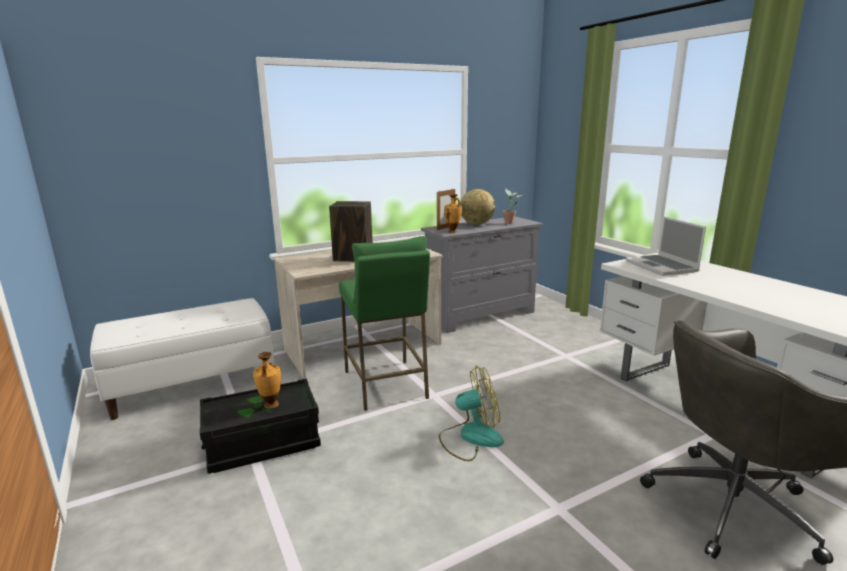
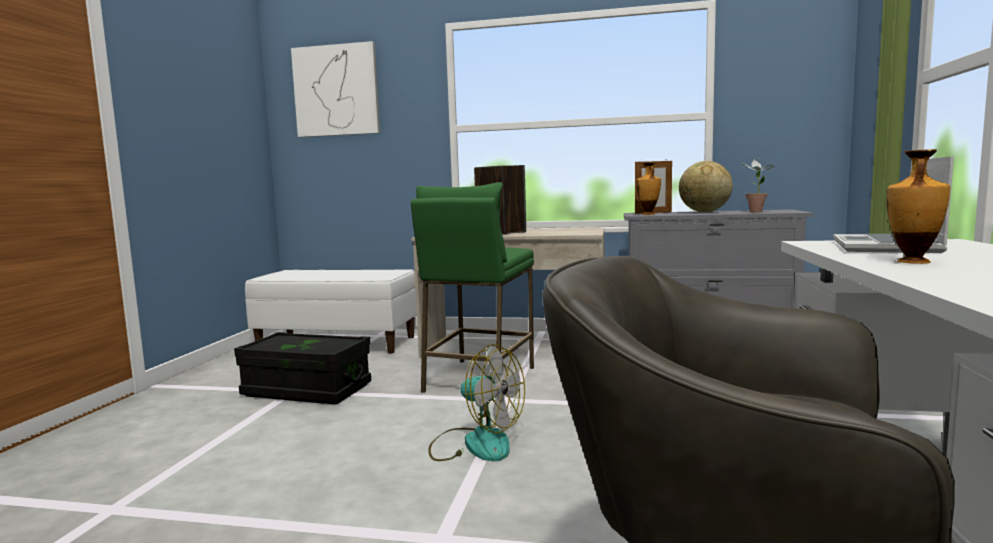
camera: 40 degrees right, 10 degrees down
(130, 117) = (336, 91): none -> picture
(270, 405) = (310, 346): vase -> vase (912, 262)

